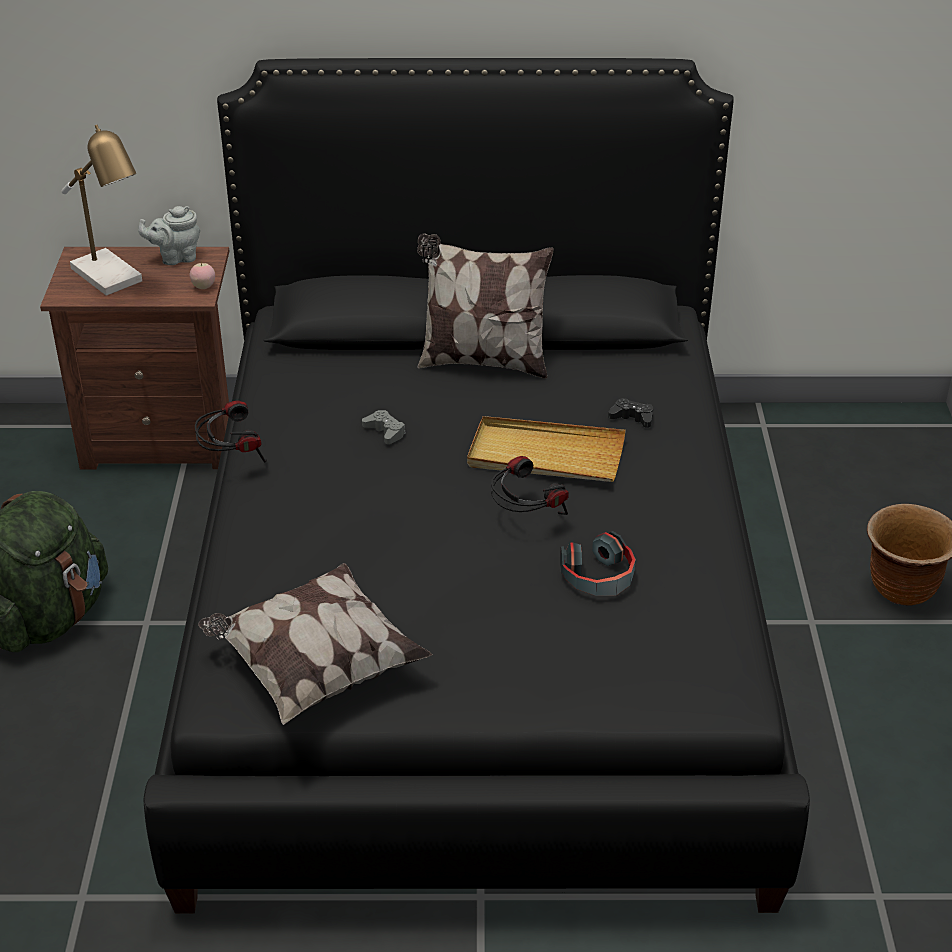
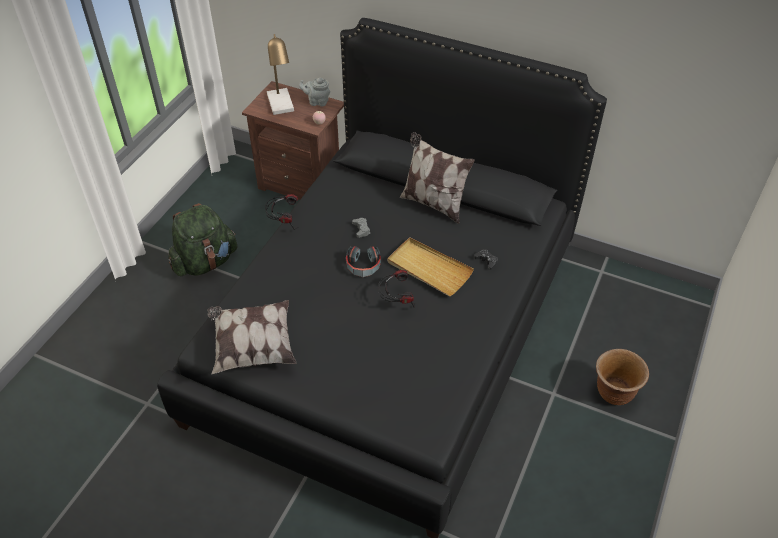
camera: 25 degrees right, 10 degrees up
(598, 578) = (409, 347): headphones -> headphones (363, 266)

